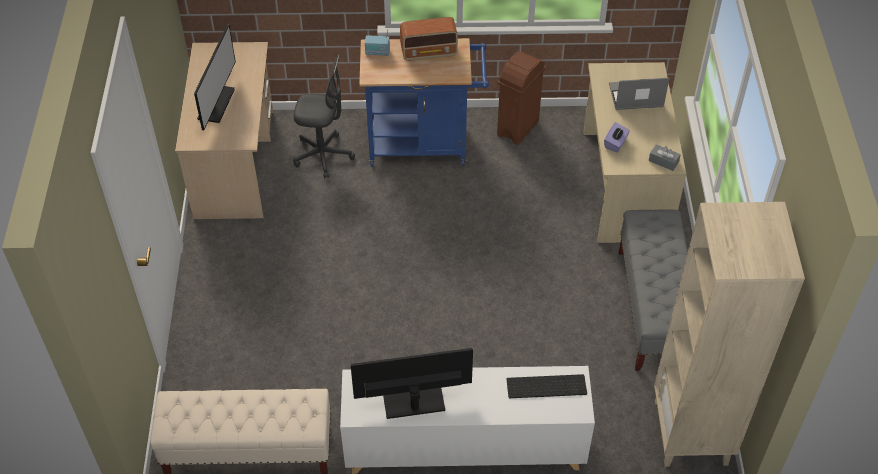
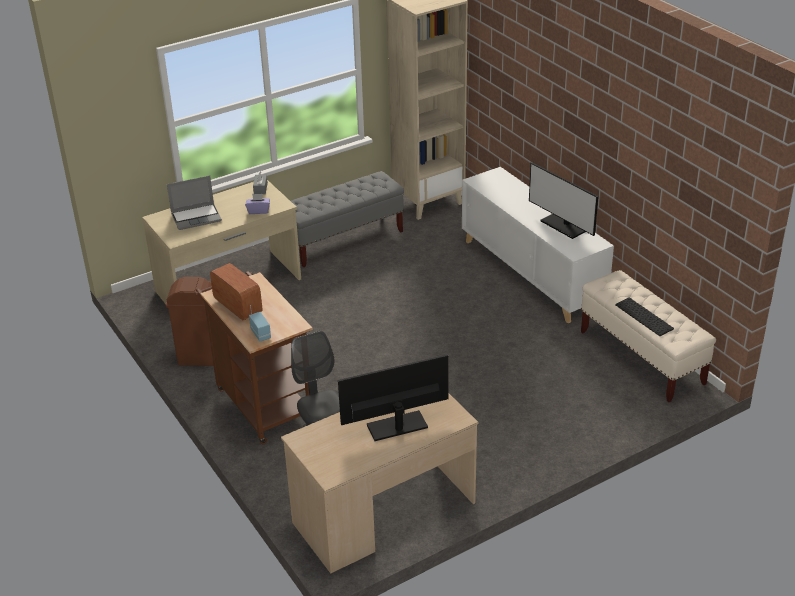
camera: 120 degrees left, 15 degrees down
(424, 144) = (261, 402): blue cart -> brown cart
(545, 388) = (495, 187): keyboard -> keyboard (645, 316)
(635, 97) = (197, 217): laptop -> laptop turned 75 degrees counterclockwise

